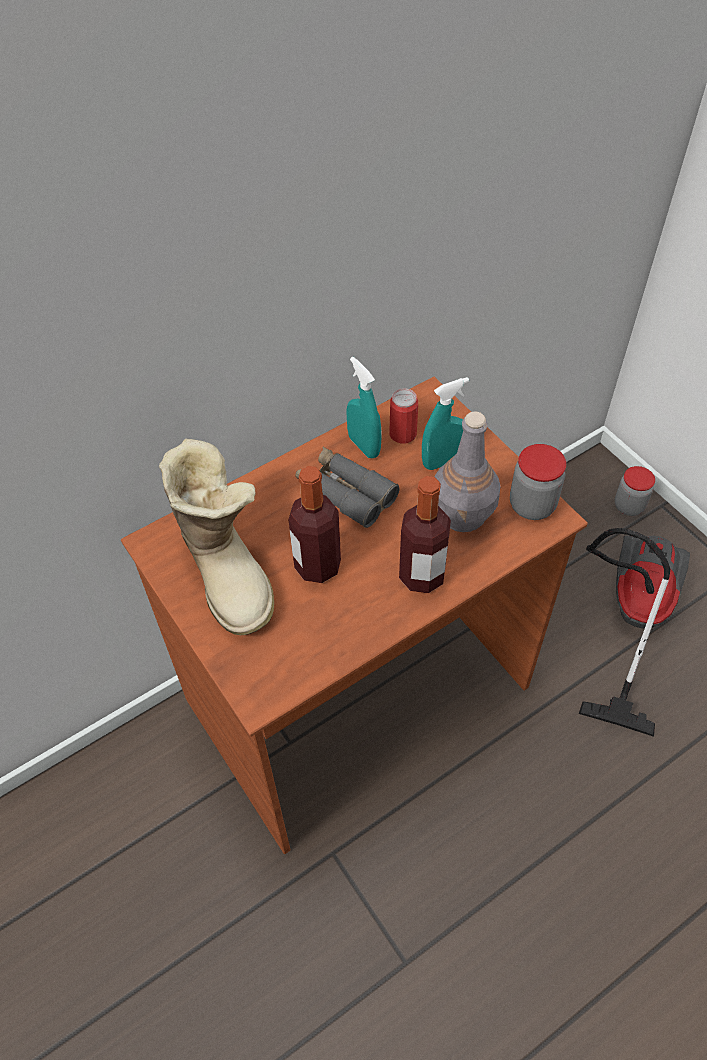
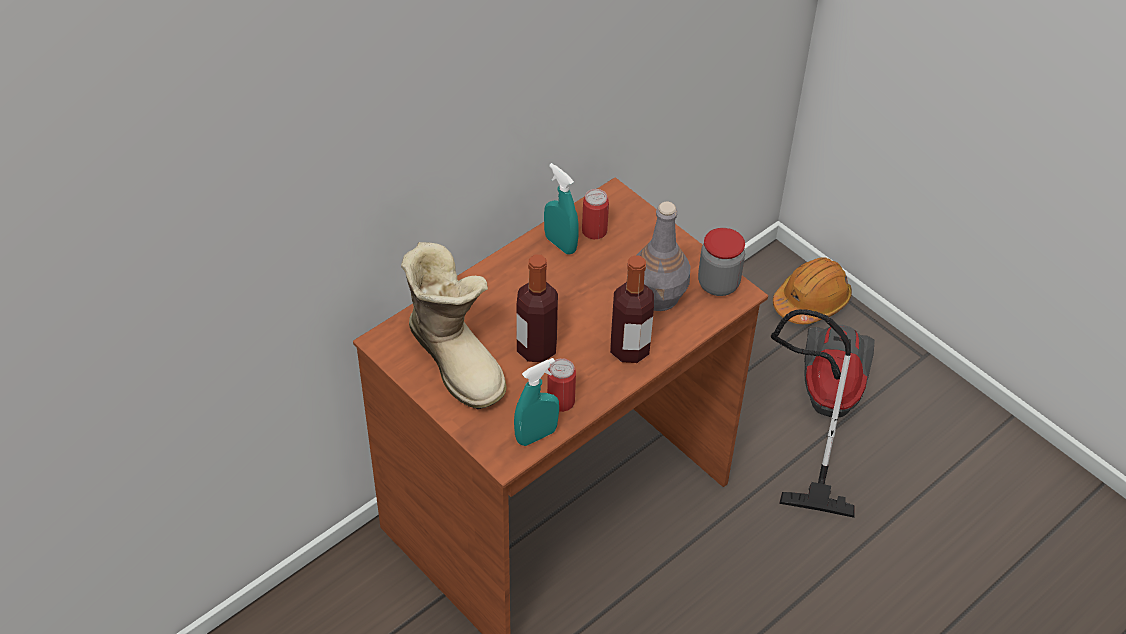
camera: 10 degrees left, 5 degrees down
(334, 633) = (561, 401): none -> can
(346, 492) = (551, 285): grey binoculars -> none
(443, 461) = (634, 252): turquoise spray bottle -> turquoise spray bottle (536, 435)
(629, 506) = (811, 301): jar -> orange hard hat

